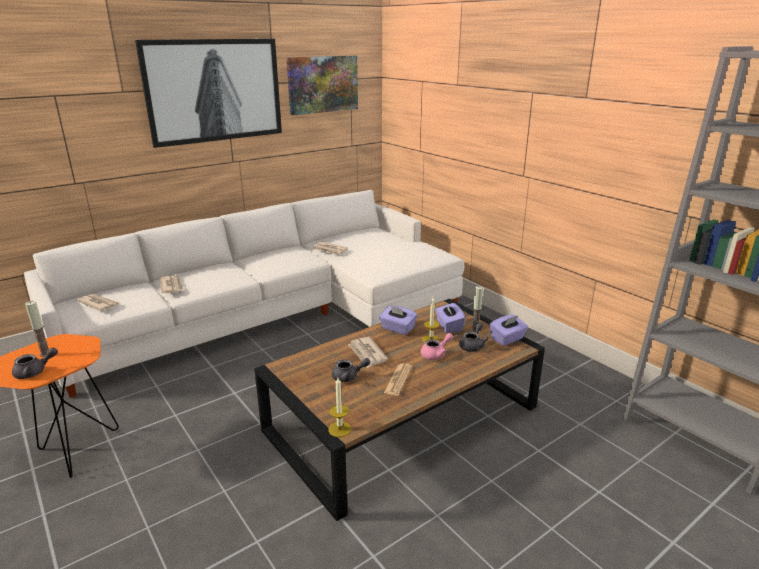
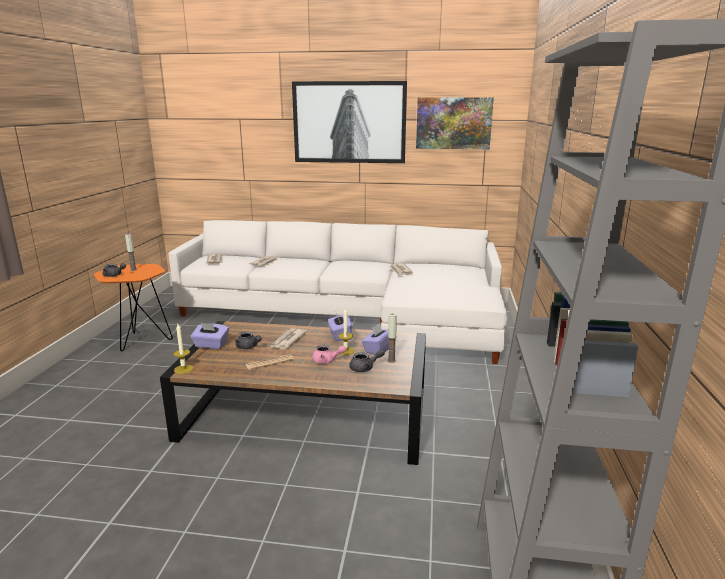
camera: 45 degrees right, 5 degrees down
(507, 339) = (403, 377): purple tissue box -> purple tissue box (211, 345)

